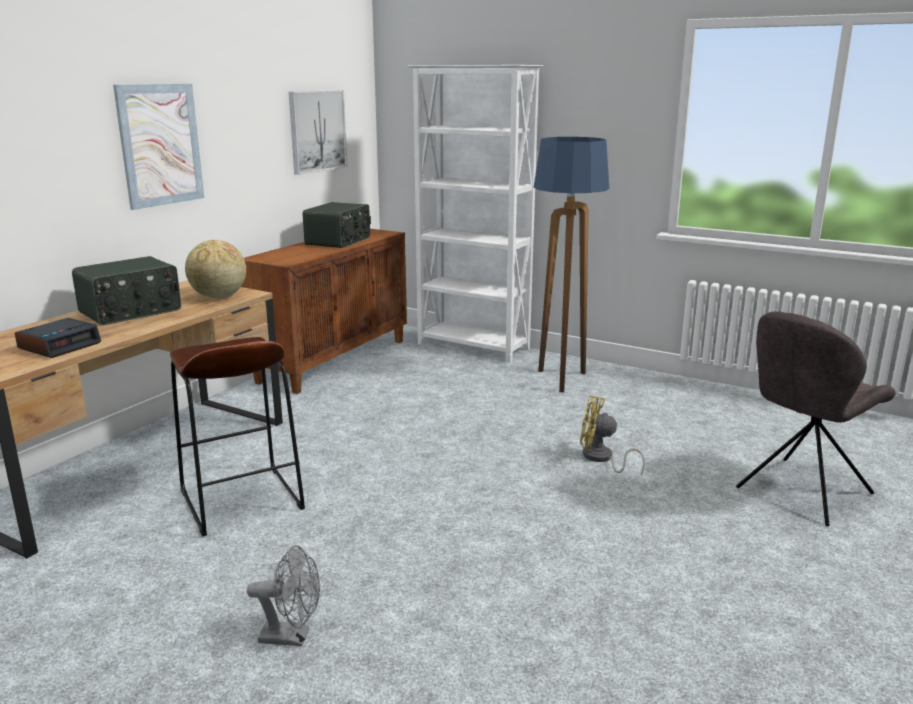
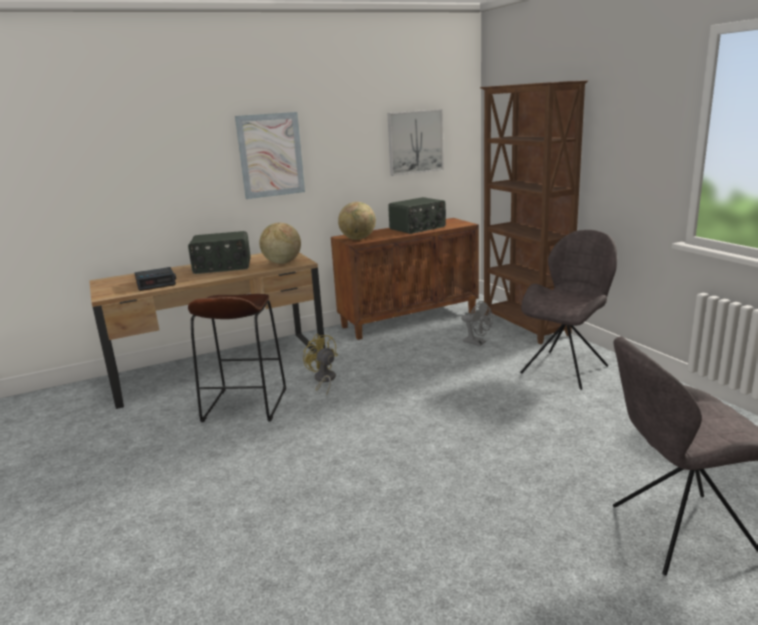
camera: 35 degrees right, 0 degrees up
(284, 259) = (358, 239): none -> globe
(292, 636) = (171, 502): grey fan -> grey fan (478, 343)
(473, 347) = (525, 326): white bookcase -> brown bookcase
(561, 381) = (566, 368): floor lamp -> grey chair
(601, 459) = (517, 444): yellow fan -> yellow fan (323, 380)

